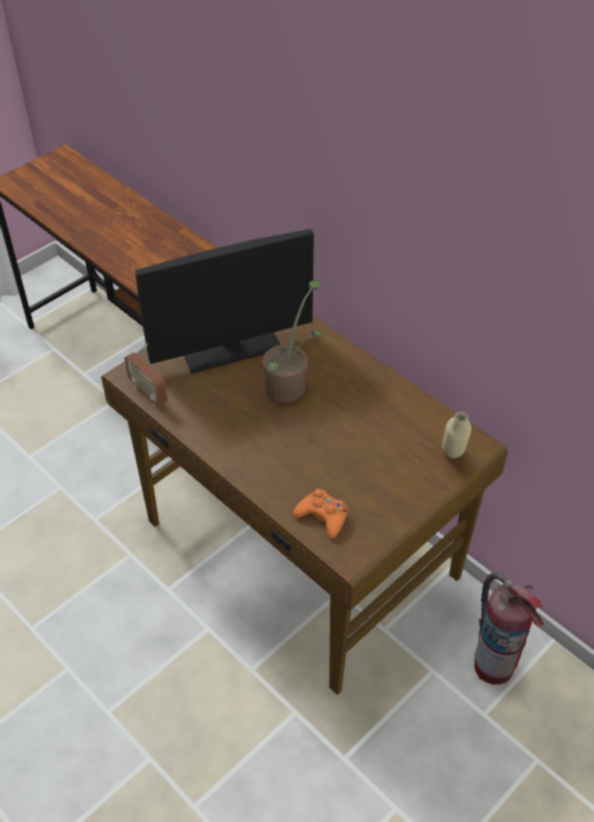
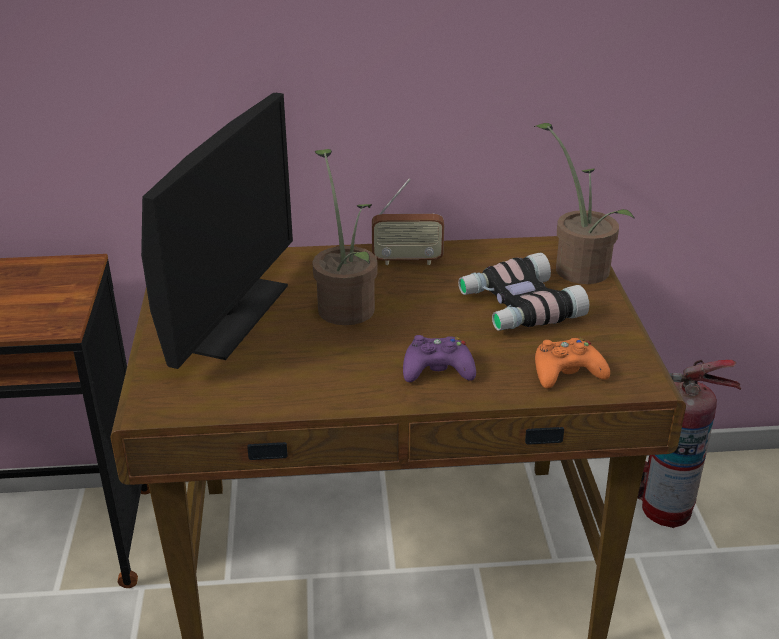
camera: 50 degrees left, 15 degrees down
(148, 393) = (206, 406): radio -> radio (407, 260)
(268, 460) = (437, 369): none -> purple game controller
(370, 458) = (518, 307): none -> binoculars
(452, 460) = (577, 266): beige bottle -> potted plant

